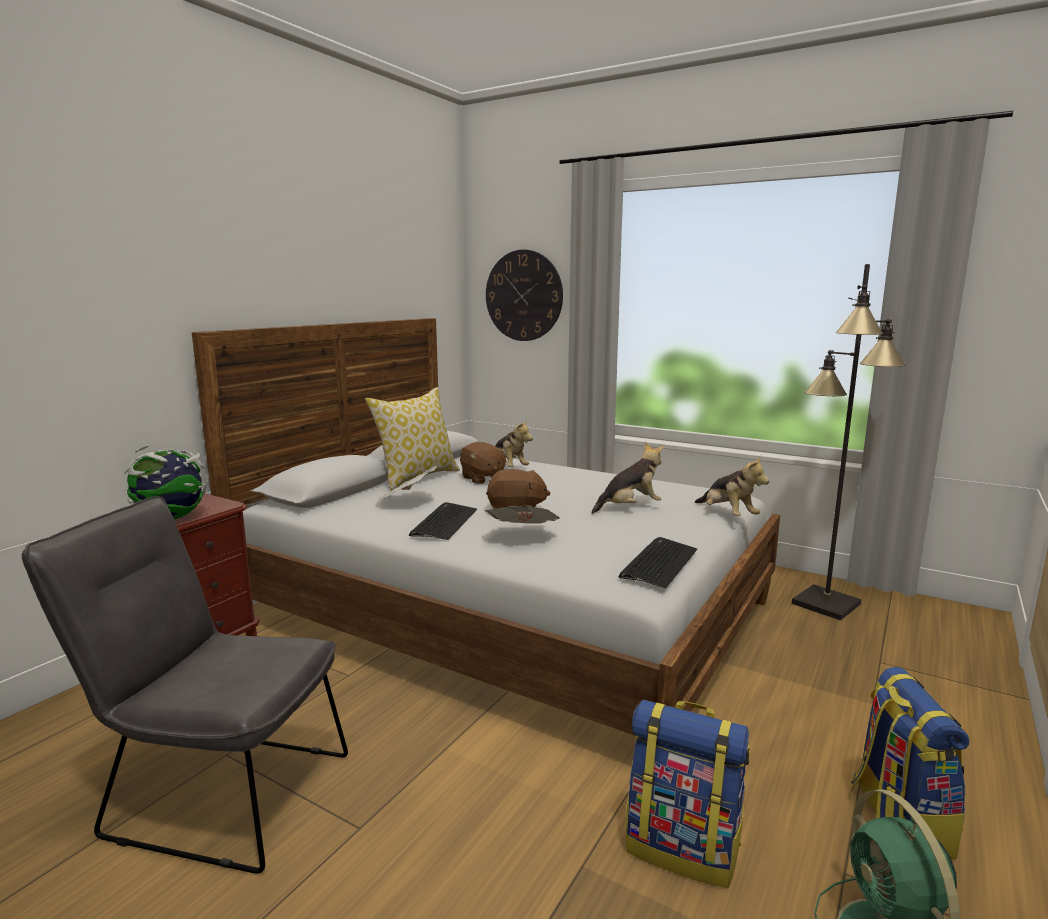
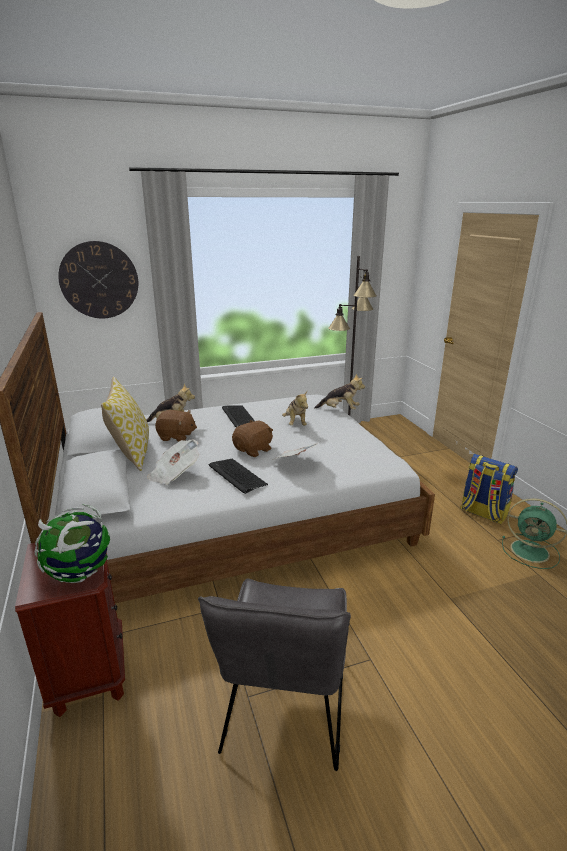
camera: 50 degrees left, 10 degrees up
(217, 792) = (284, 712): grey chair -> grey chair turned 45 degrees counterclockwise
(630, 507) = (295, 423): plush toy -> plush toy turned 150 degrees clockwise
(659, 563) = (375, 448): keyboard -> keyboard (238, 416)
(683, 847) = (460, 567): backpack -> none

